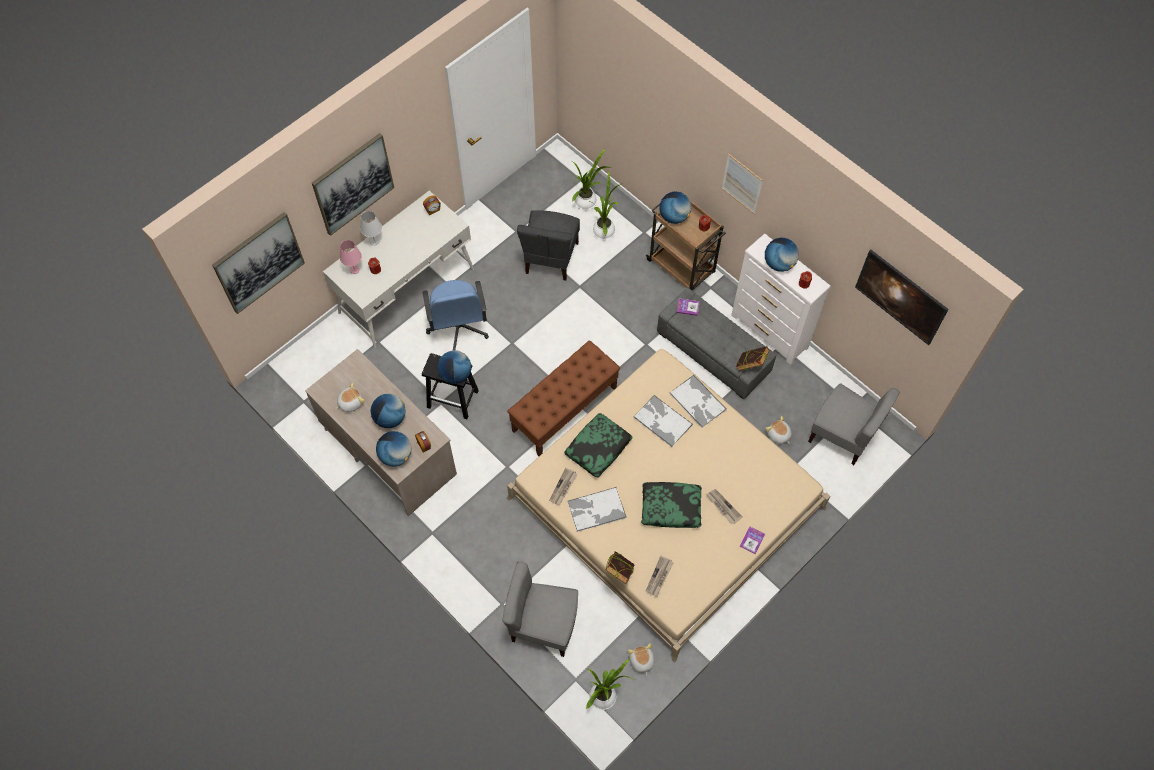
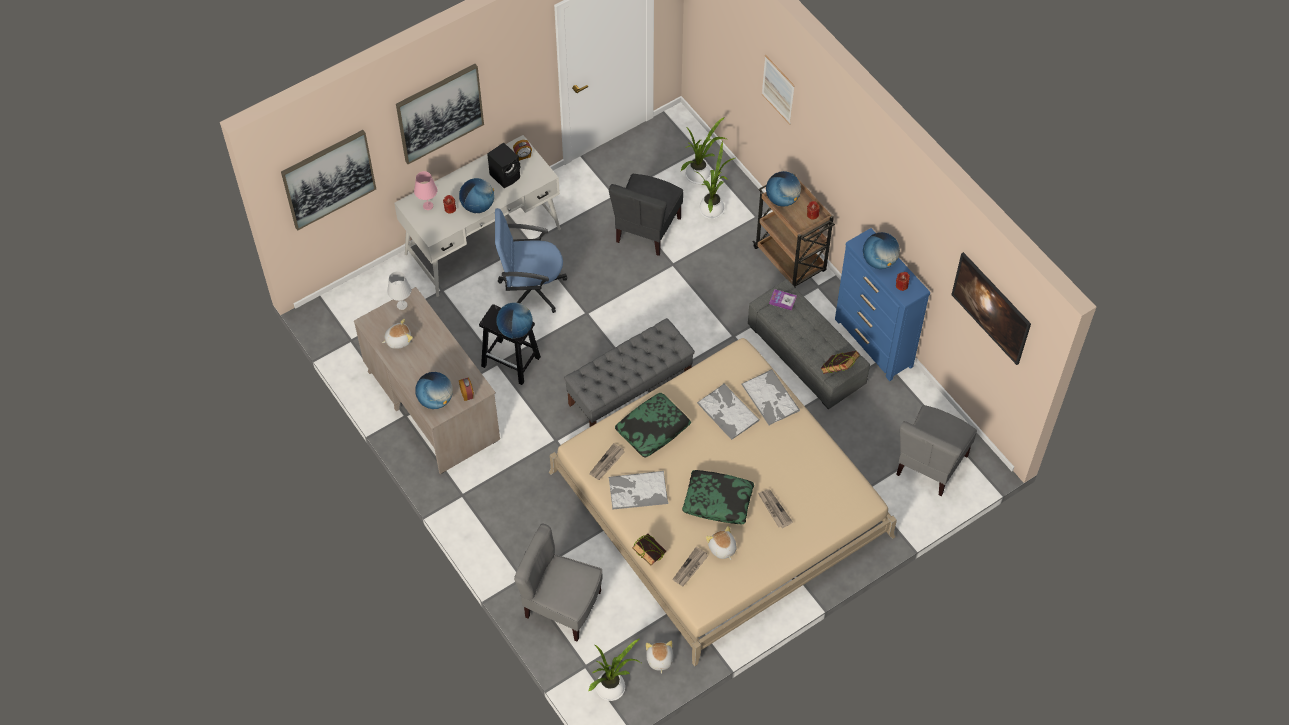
camera: 10 degrees right, 5 degrees down
(374, 241) = (454, 179): white table lamp -> white table lamp (402, 305)
(390, 418) = (437, 361): globe -> globe (478, 206)
(421, 231) = (506, 176): none -> black speaker
(458, 328) = (531, 289): blue office chair -> blue office chair turned 90 degrees clockwise
(564, 410) = (629, 391): brown bench -> grey bench
(742, 184) = (851, 170): picture -> picture (778, 89)
(752, 540) = (798, 547): book -> none
(769, 332) = (874, 343): white dresser -> blue dresser
(778, 435) = (859, 453): plush toy -> plush toy (722, 548)
(842, 436) = (930, 464): grey chair -> grey chair turned 75 degrees clockwise

